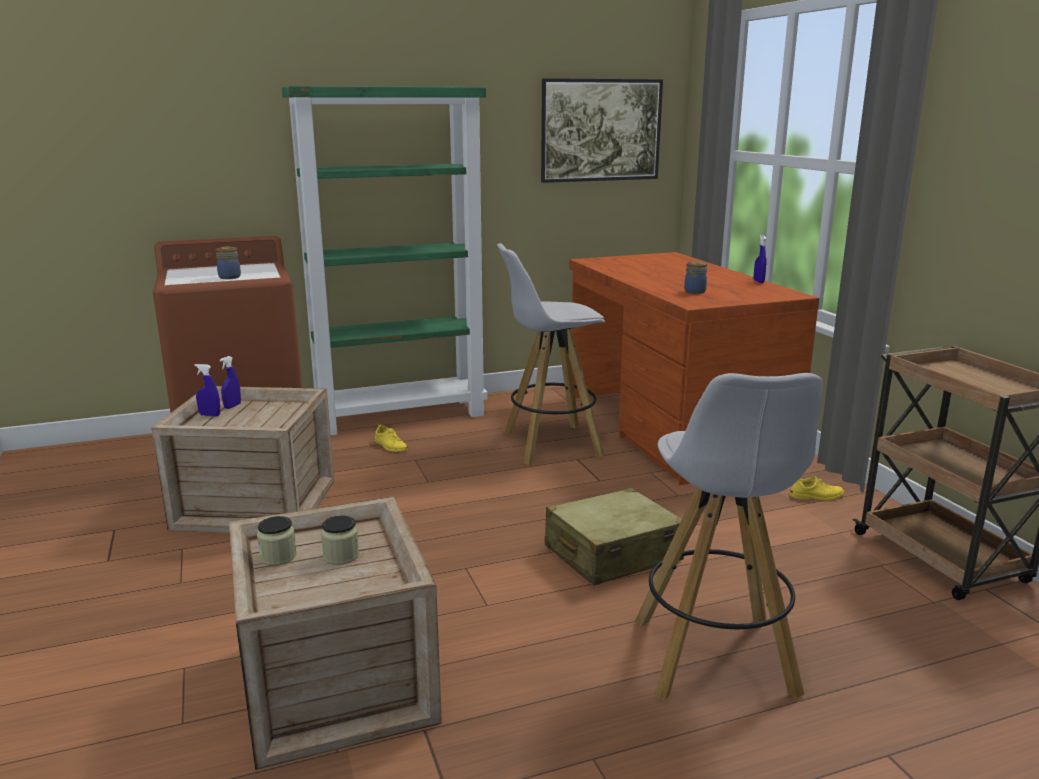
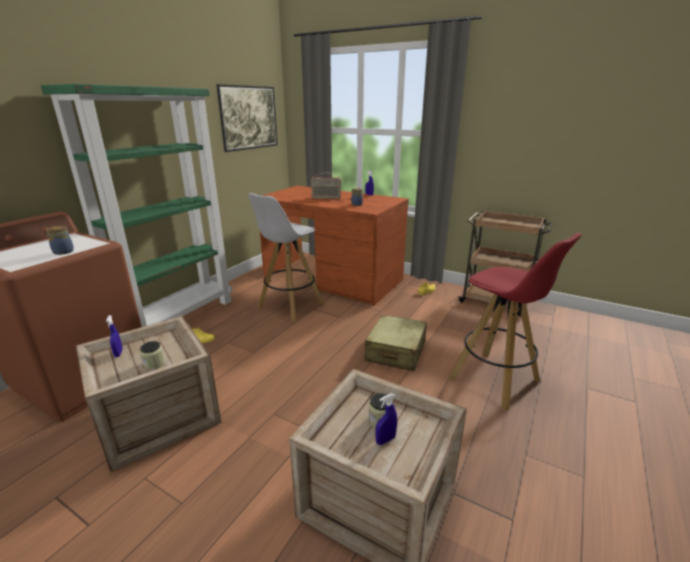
camera: 40 degrees left, 5 degrees up
(210, 415) = (111, 367): blue spray bottle -> blue spray bottle (385, 440)
(278, 556) = (348, 443): jar -> jar (154, 363)
(671, 275) = (326, 198): none -> radio
(715, 659) = (495, 380): white stool -> red stool

